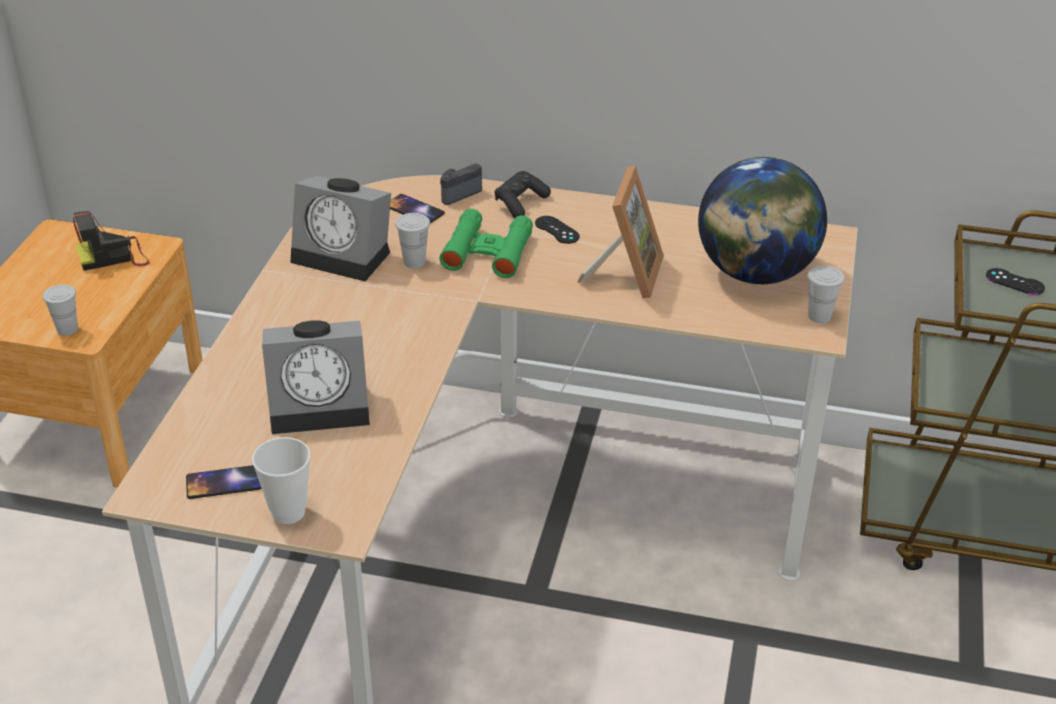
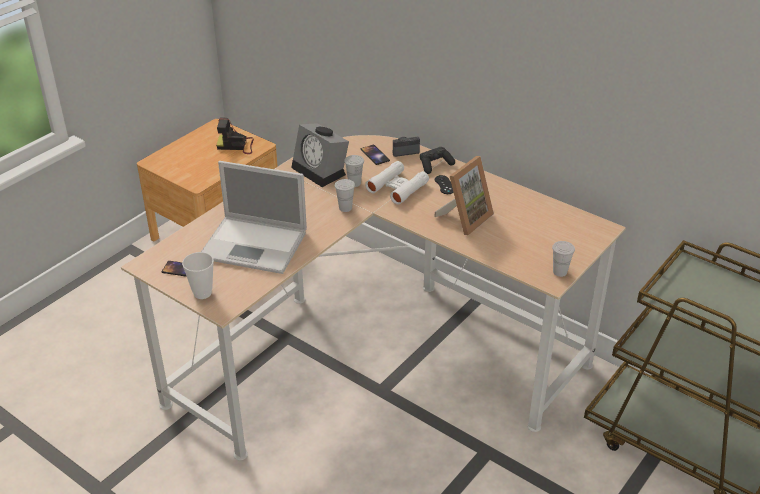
camera: 25 degrees right, 0 degrees up
(67, 329) = (191, 177): white cup -> white cup (345, 208)
(322, 405) = (255, 245): alarm clock -> laptop
(487, 252) = (397, 187): green binoculars -> white binoculars
(755, 273) = (540, 237): globe -> none
(1015, 282) = (698, 284): black game controller -> none

